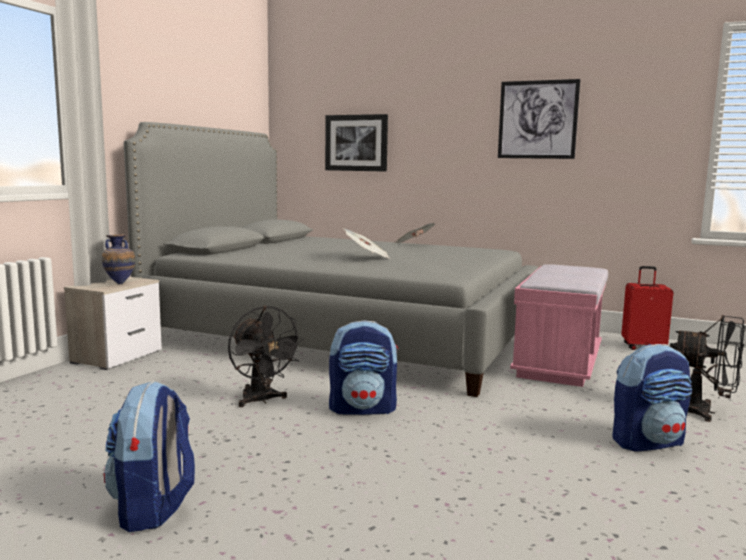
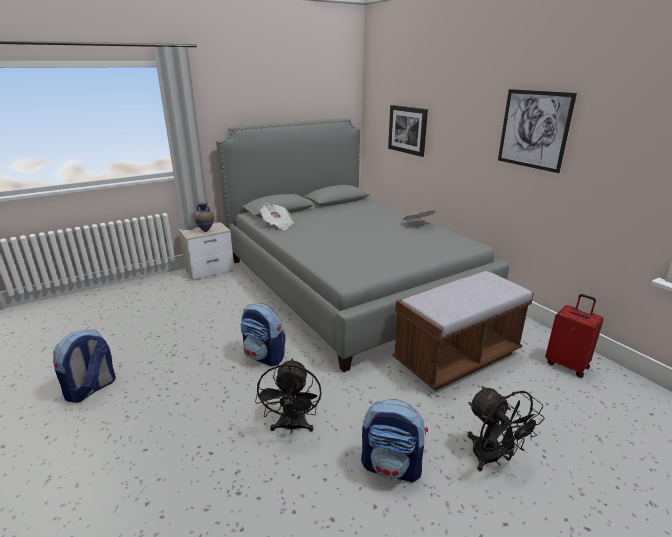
camera: 35 degrees right, 15 degrees up
(261, 400) = (226, 329): black fan -> black fan (292, 427)
(367, 257) = (339, 241): newspaper -> newspaper (277, 225)
(558, 363) = (457, 358): pink bench -> brown bench

